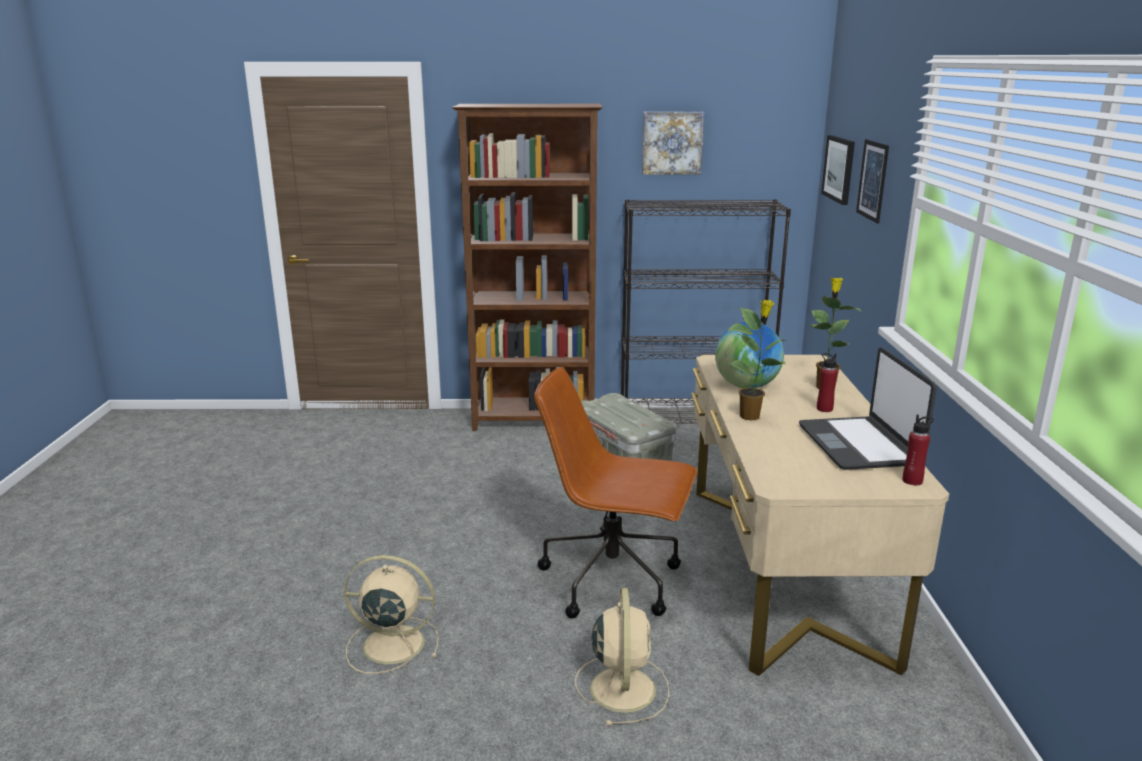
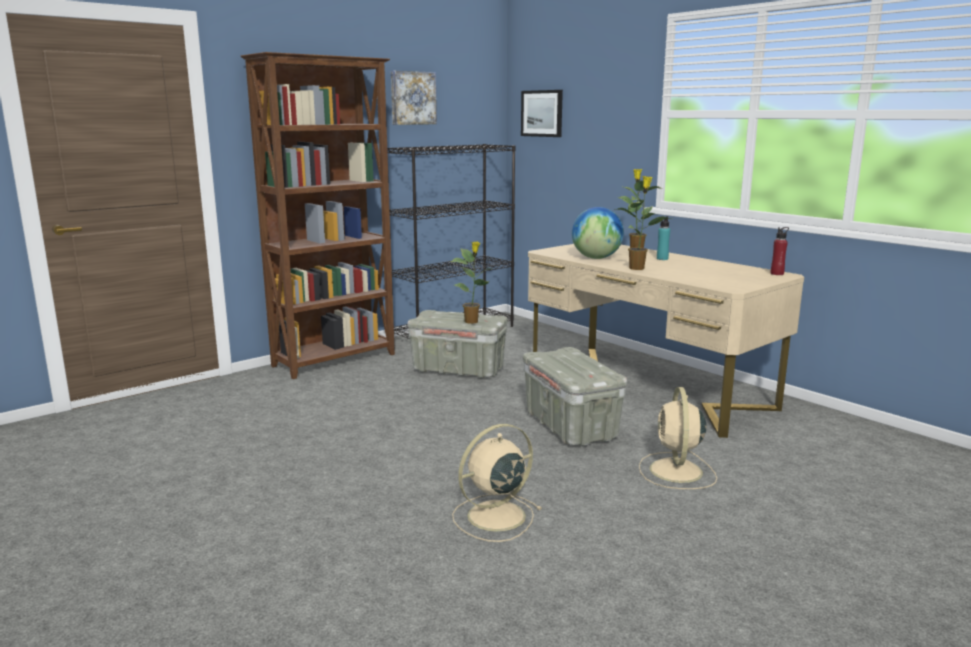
camera: 40 degrees left, 5 degrees down
(614, 580) = (569, 426): brown office chair -> grey storage box
(622, 687) = (676, 472): beige fan -> beige fan turned 135 degrees counterclockwise
(626, 422) = (472, 321): none -> potted plant
(824, 409) = (662, 259): red bottle -> turquoise bottle
(859, 445) = (718, 267): laptop -> none
(872, 180) = (597, 112): picture -> none

